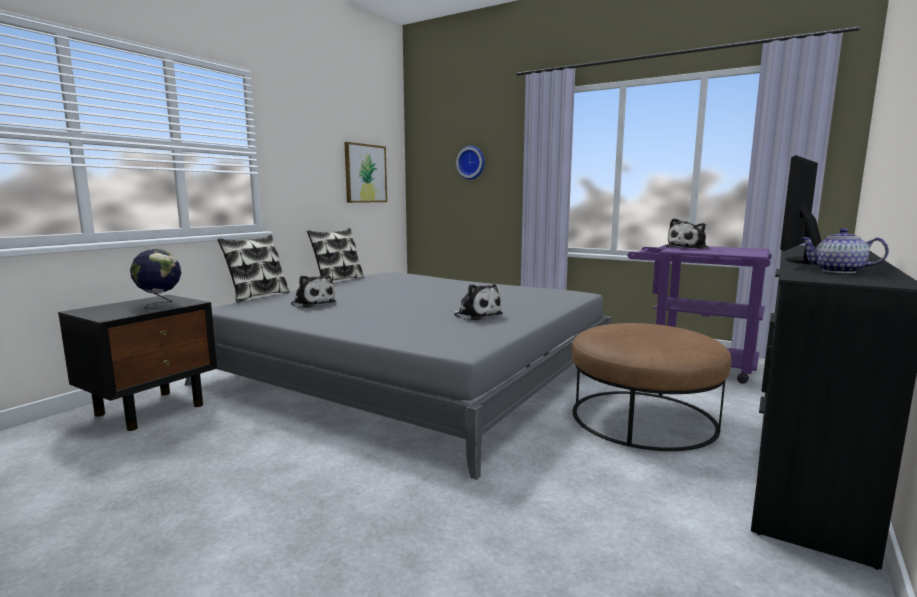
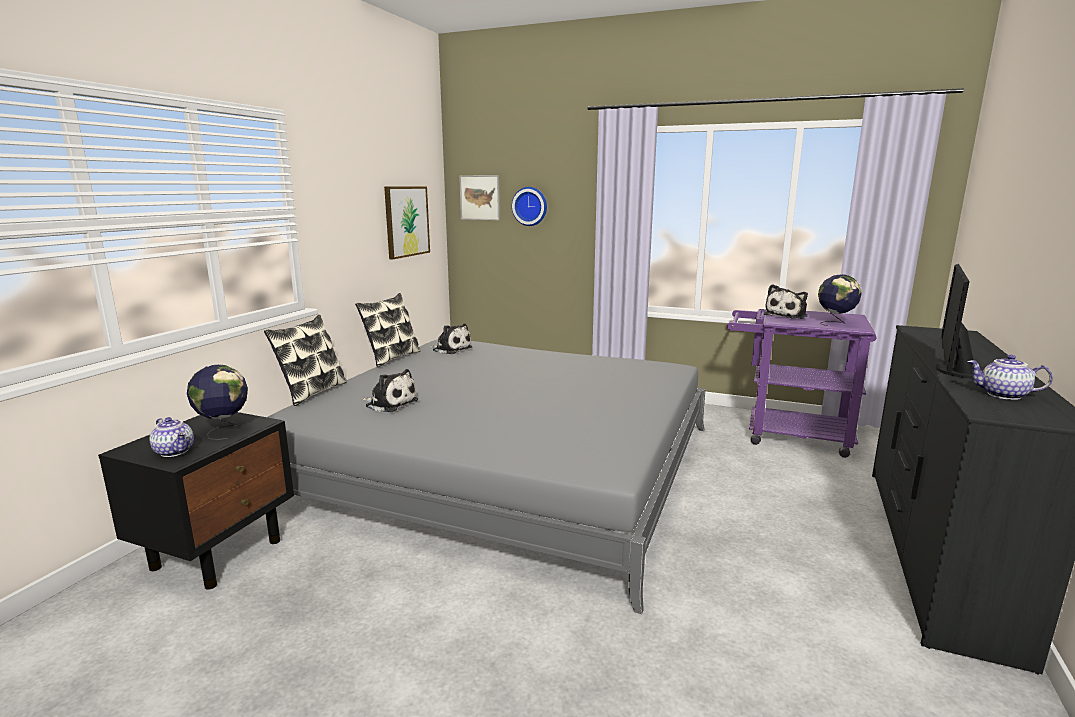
camera: 10 degrees left, 5 degrees up
(112, 312) = (175, 451): none -> teapot
(431, 157) = (480, 197): none -> picture
(476, 315) = (590, 413): plush toy -> plush toy (451, 349)
(642, 417) = (769, 512): brown ottoman -> none
(731, 252) = (835, 323): none -> globe

